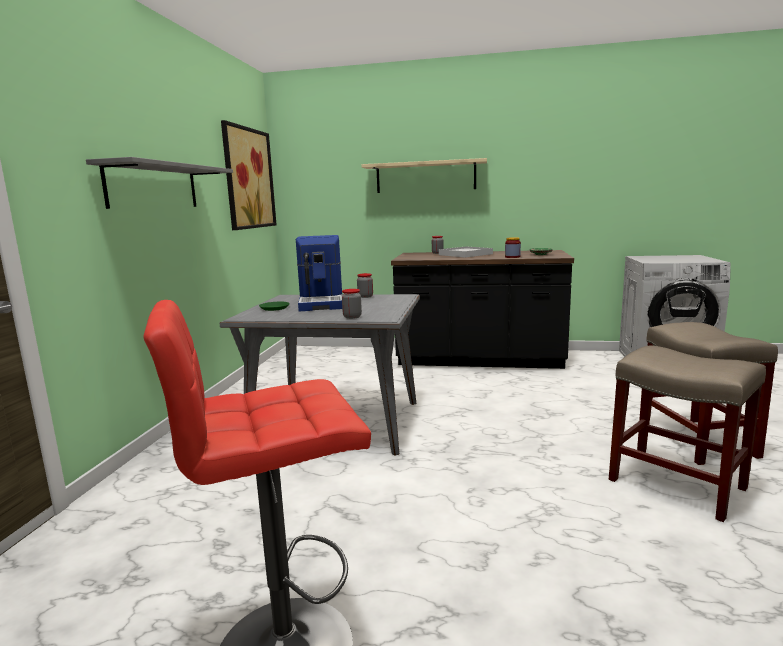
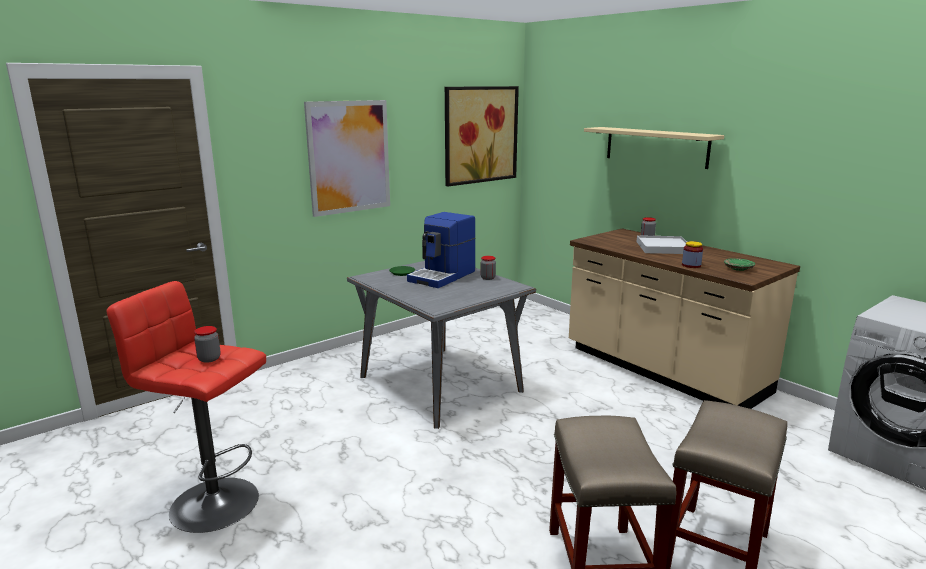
camera: 40 degrees right, 5 degrees up
(153, 186) = (349, 157): grey shelf -> picture
(352, 317) = (421, 299): jar -> jar (209, 359)
(479, 360) = (663, 371): black counter -> beige counter

